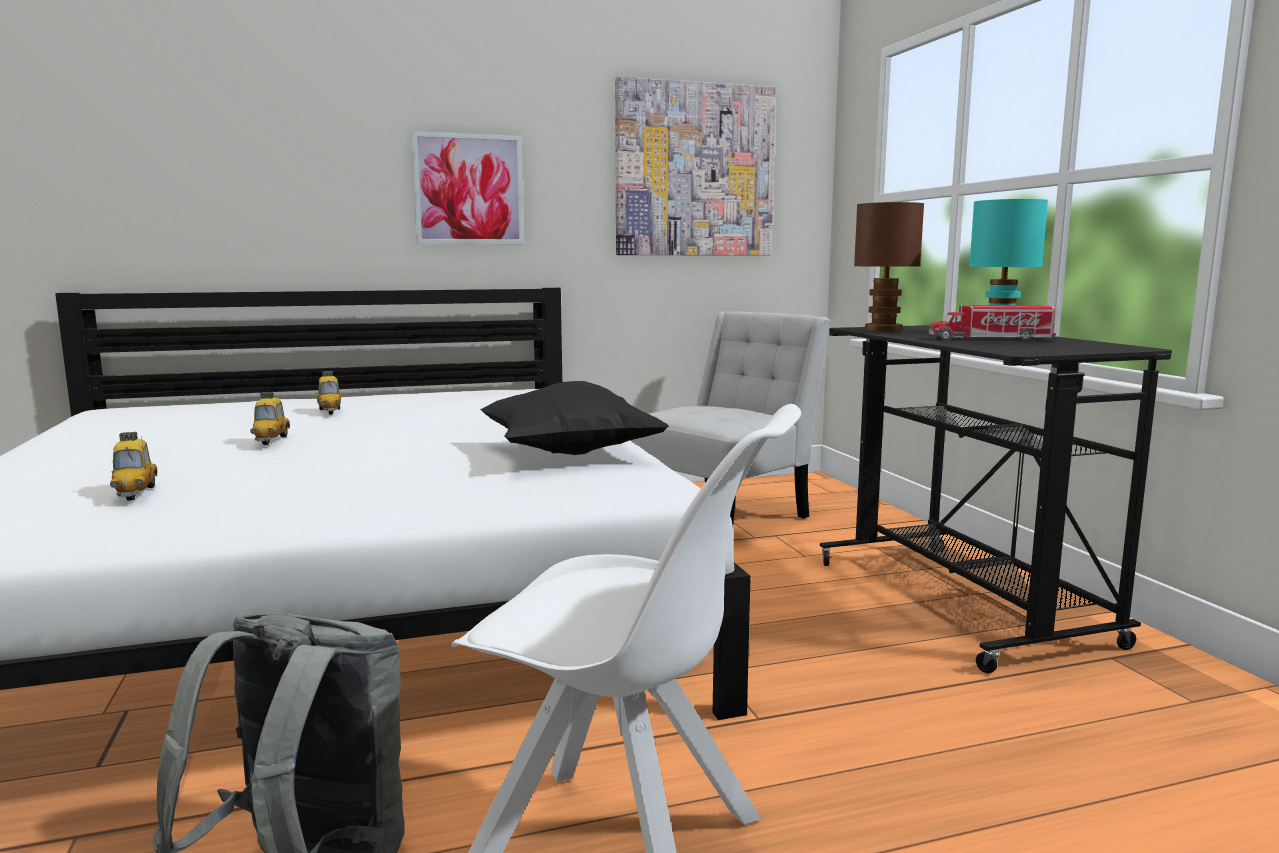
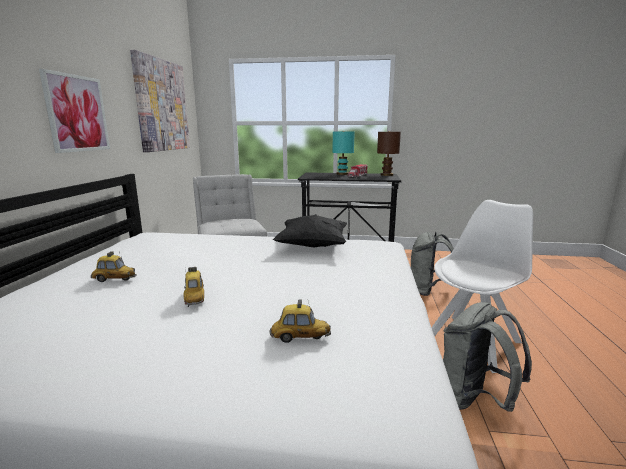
camera: 65 degrees left, 5 degrees up
(270, 440) = (195, 298): toy car -> toy car turned 120 degrees counterclockwise
(882, 329) = (314, 177): brown table lamp -> brown table lamp (386, 175)
(913, 753) = (429, 291): none -> grey backpack

